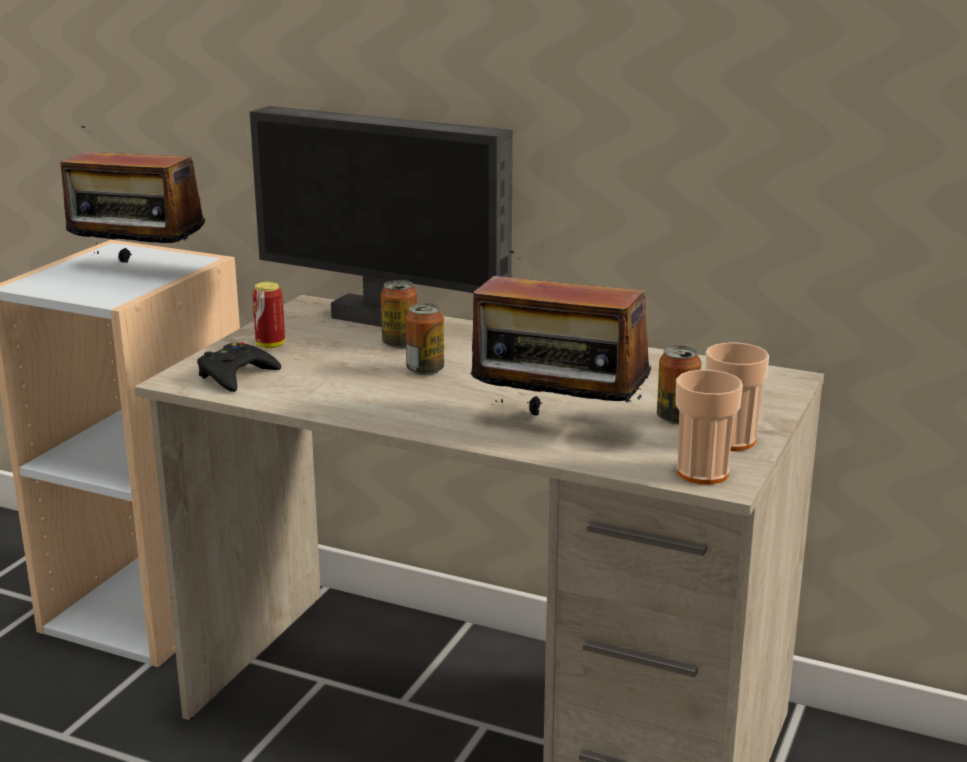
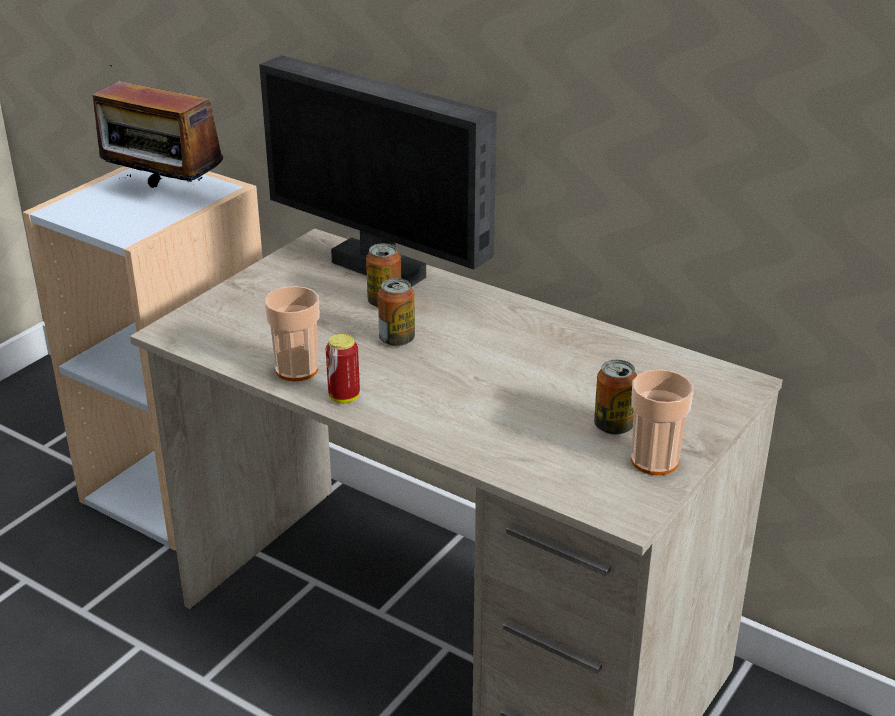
camera: 10 degrees right, 10 degrees up
(236, 375) = (223, 330): black game controller -> none
(270, 345) = (265, 294): can -> can (344, 397)
(557, 425) = (496, 424): radio -> none
(702, 473) = (612, 500): cup -> cup (297, 370)

